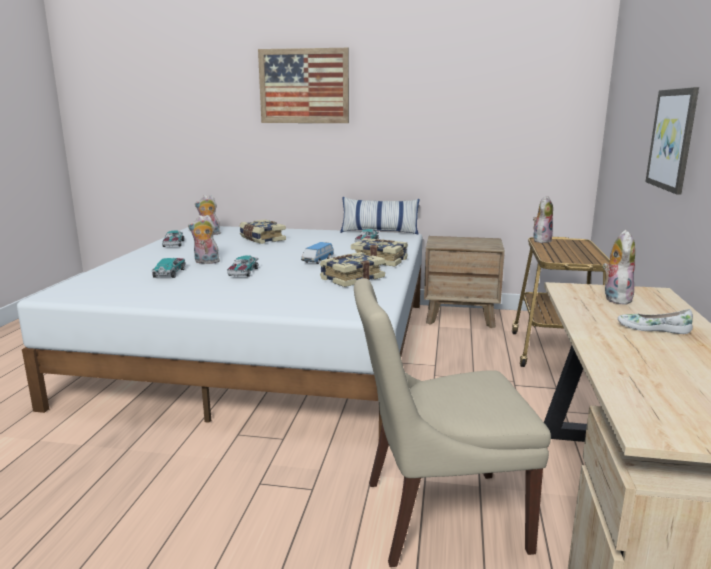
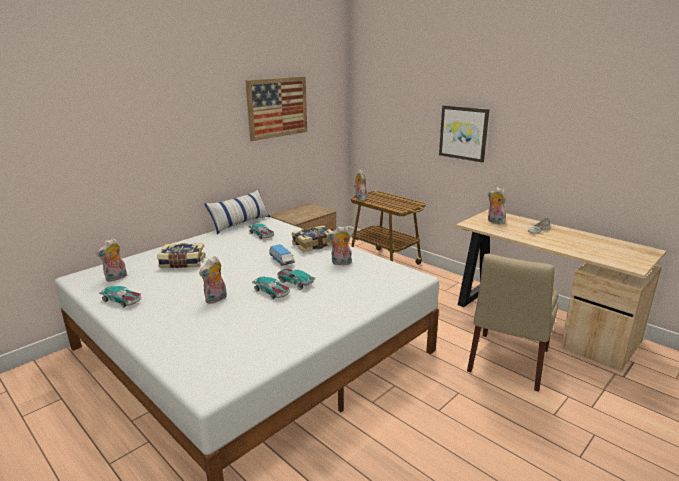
camera: 55 degrees left, 5 degrees up
(170, 273) = (225, 320): toy car -> toy car (295, 282)
(304, 86) = (156, 109): picture -> picture (277, 107)
(351, 278) = (341, 263): book -> plush toy

